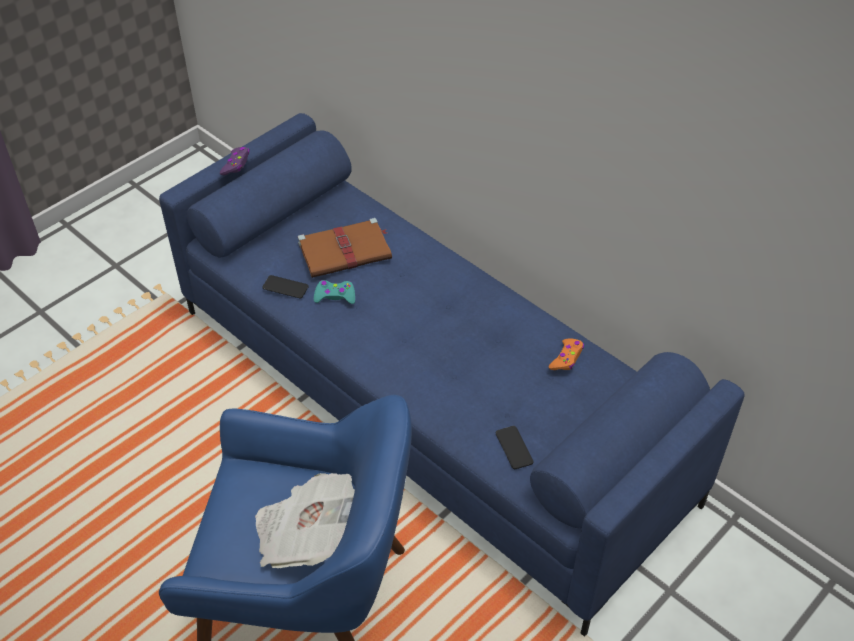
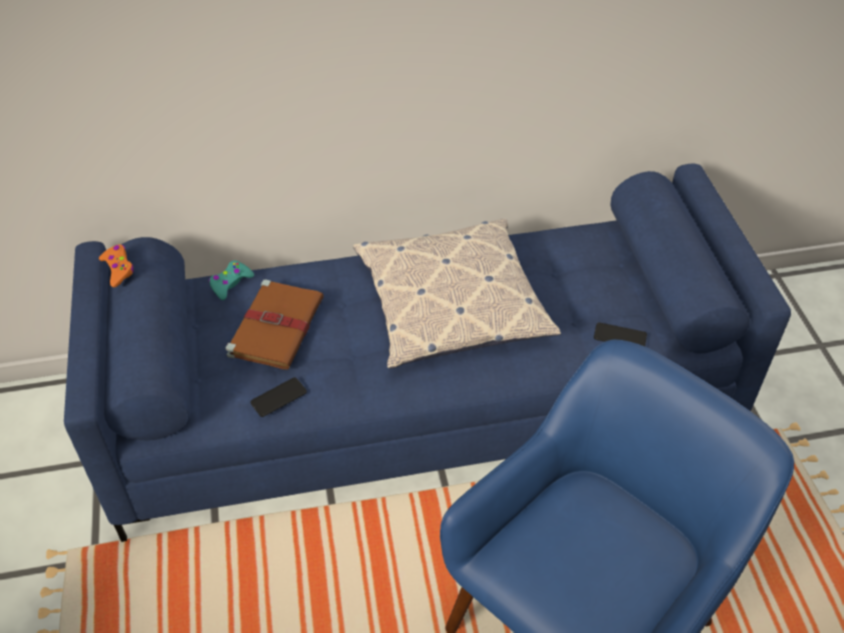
camera: 55 degrees left, 0 degrees up
(236, 164) = (100, 330): purple game controller -> none
(307, 536) = (624, 537): newspaper -> none
(335, 296) = (329, 365): turquoise game controller -> turquoise game controller (230, 283)
(454, 330) = (451, 304): none -> pillow
(566, 358) = (547, 252): orange game controller -> orange game controller (118, 269)

